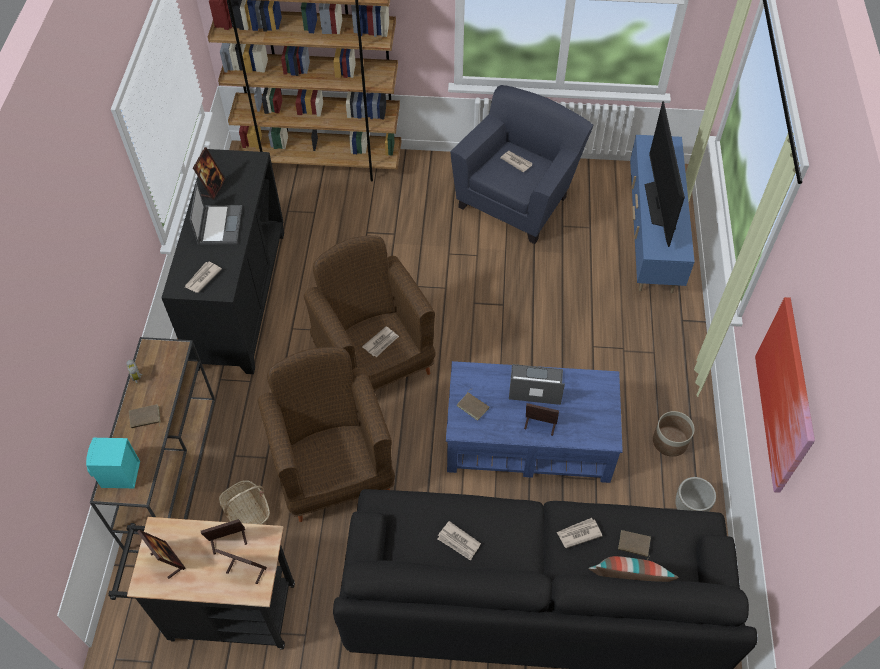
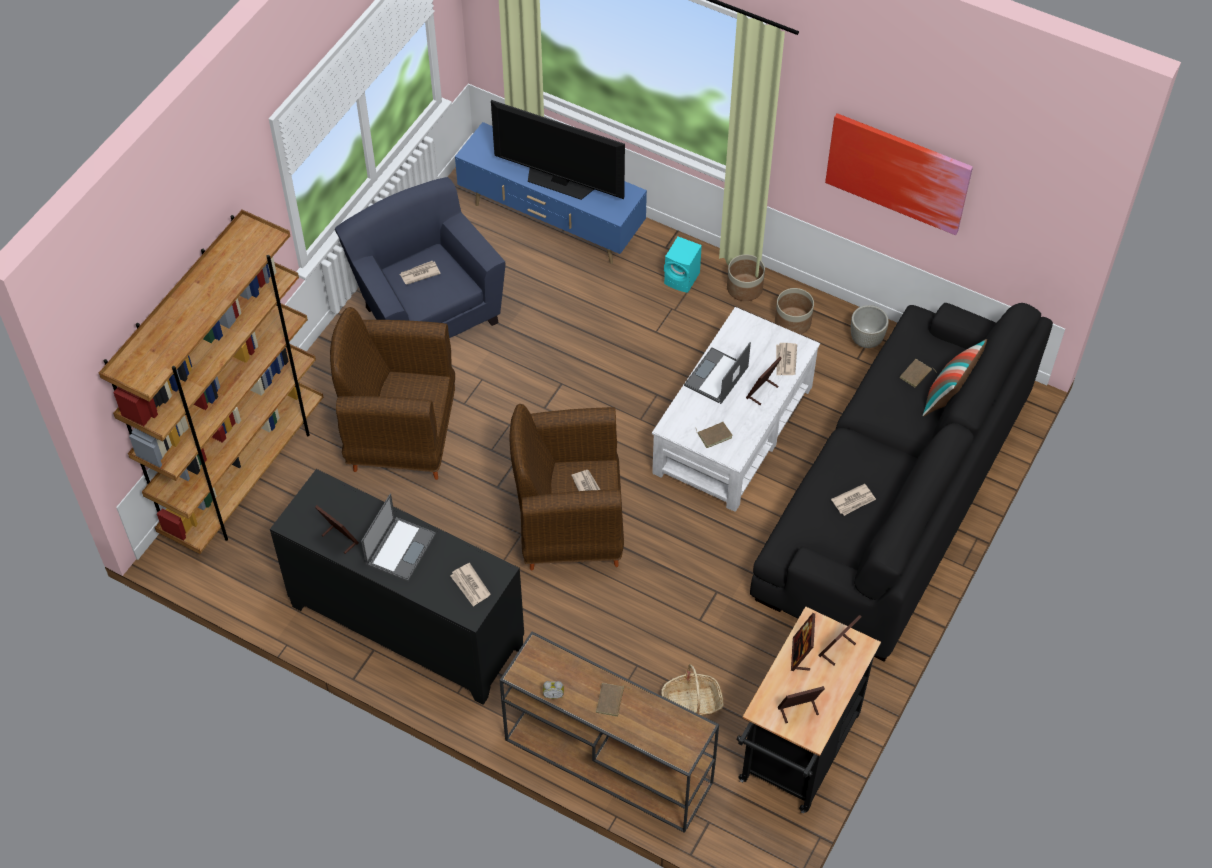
camera: 65 degrees left, 0 degrees up
(120, 476) = (671, 741): turquoise speaker -> turquoise speaker (683, 279)
(219, 224) = (400, 548): laptop -> laptop turned 90 degrees clockwise
(334, 471) = (684, 608): brown armchair -> brown armchair (401, 435)
(528, 438) = (732, 430): blue coffee table -> white coffee table
(578, 533) = (887, 409): newspaper -> newspaper (785, 360)
(680, 392) = (744, 288): none -> planter

